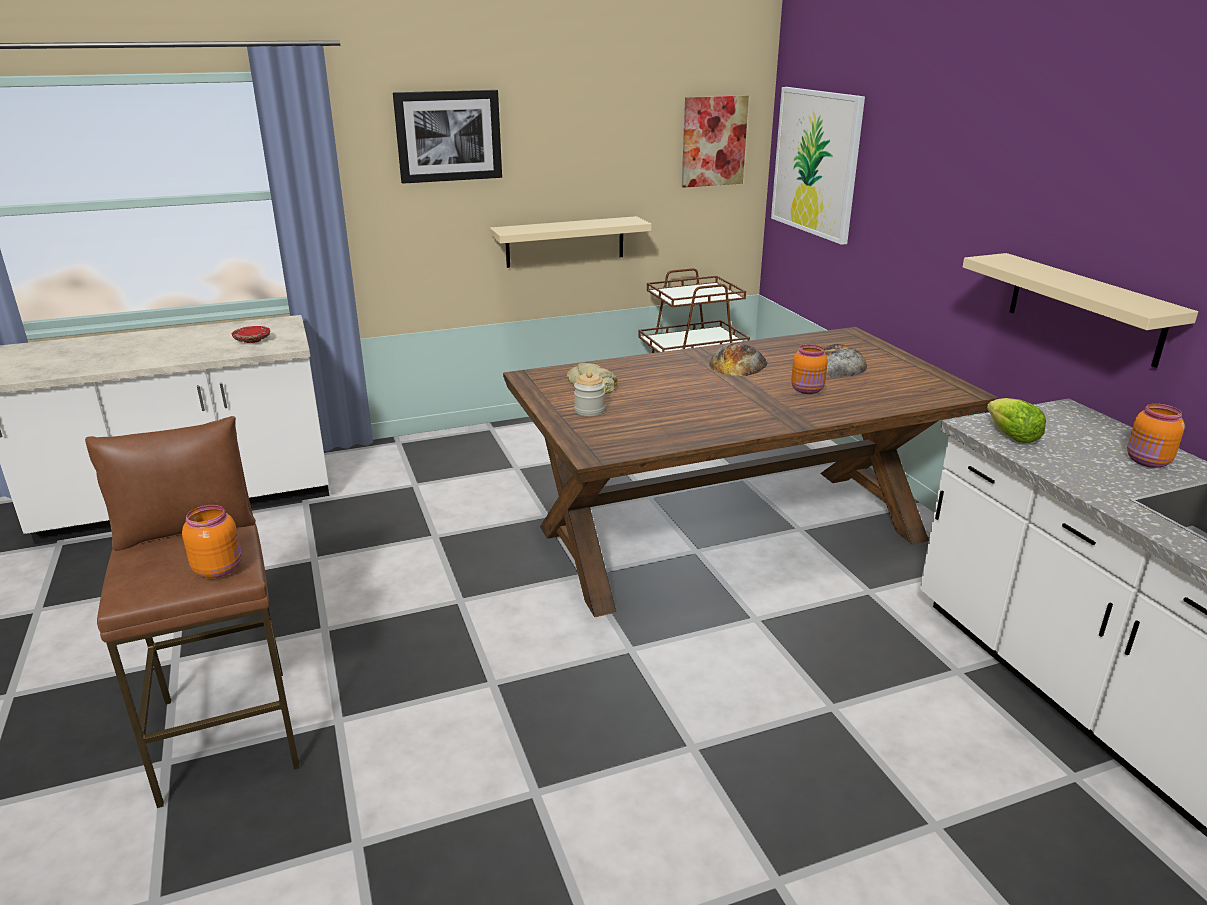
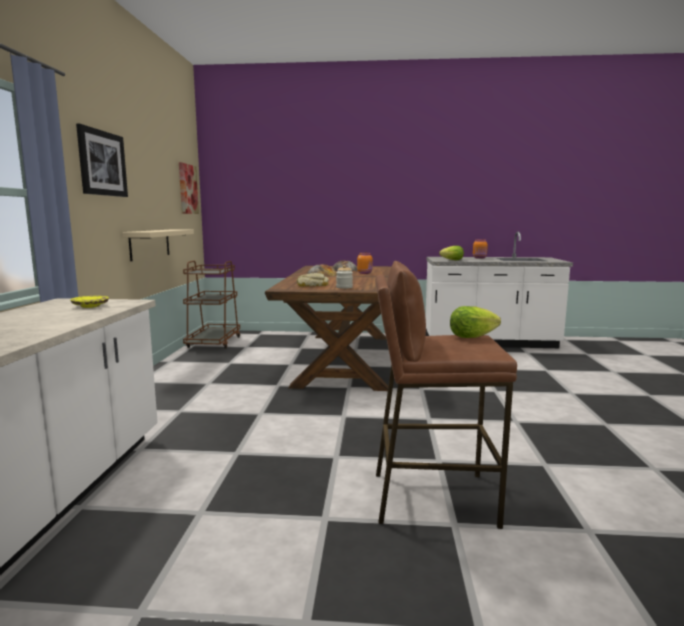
camera: 65 degrees left, 15 degrees down
(219, 568) = (471, 337): orange jar -> lettuce
(252, 340) = (90, 306): red plate -> yellow plate
(816, 163) = (246, 197): picture -> none
(1084, 308) = (422, 224): beige shelf -> none

